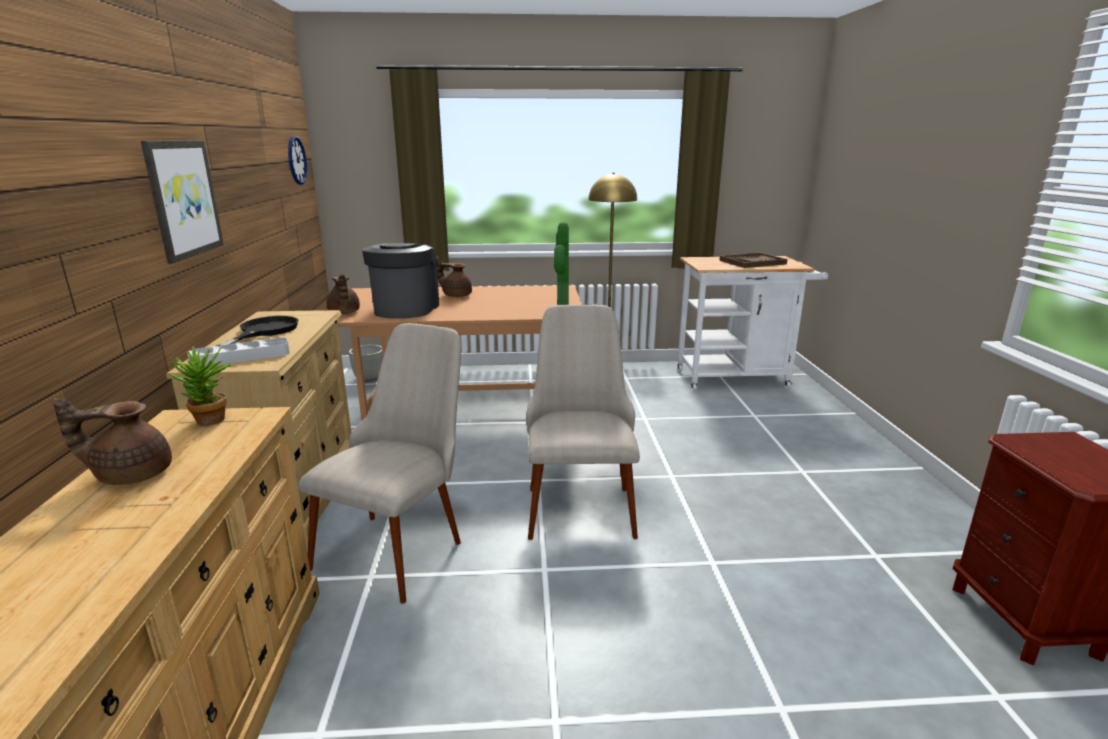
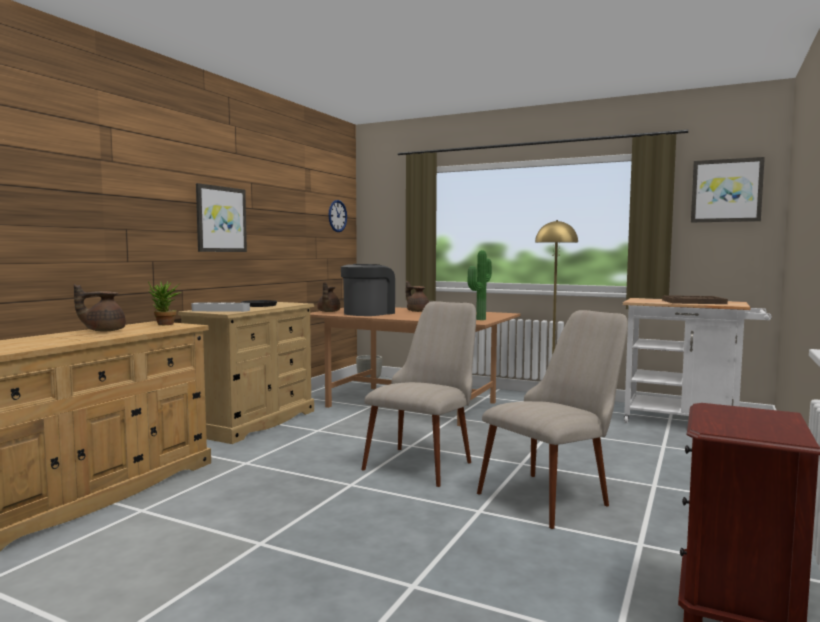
camera: 30 degrees right, 15 degrees down
(132, 474) = (103, 331): brown teapot -> brown teapot turned 45 degrees counterclockwise
(401, 541) = (283, 453): beige chair -> beige chair (555, 494)
(767, 138) = (726, 190): none -> picture

